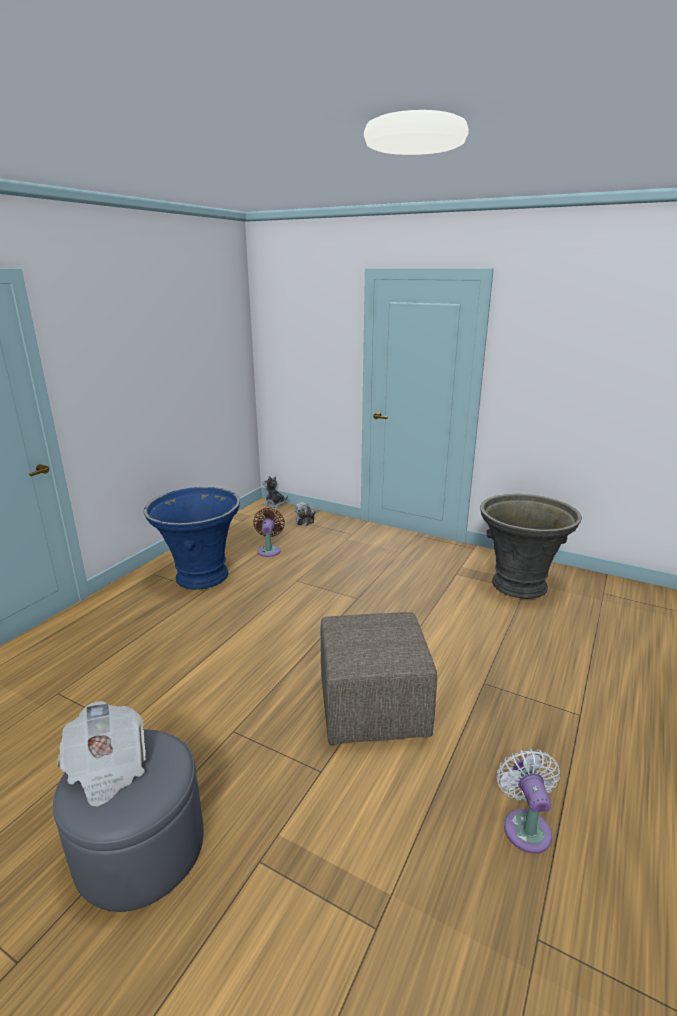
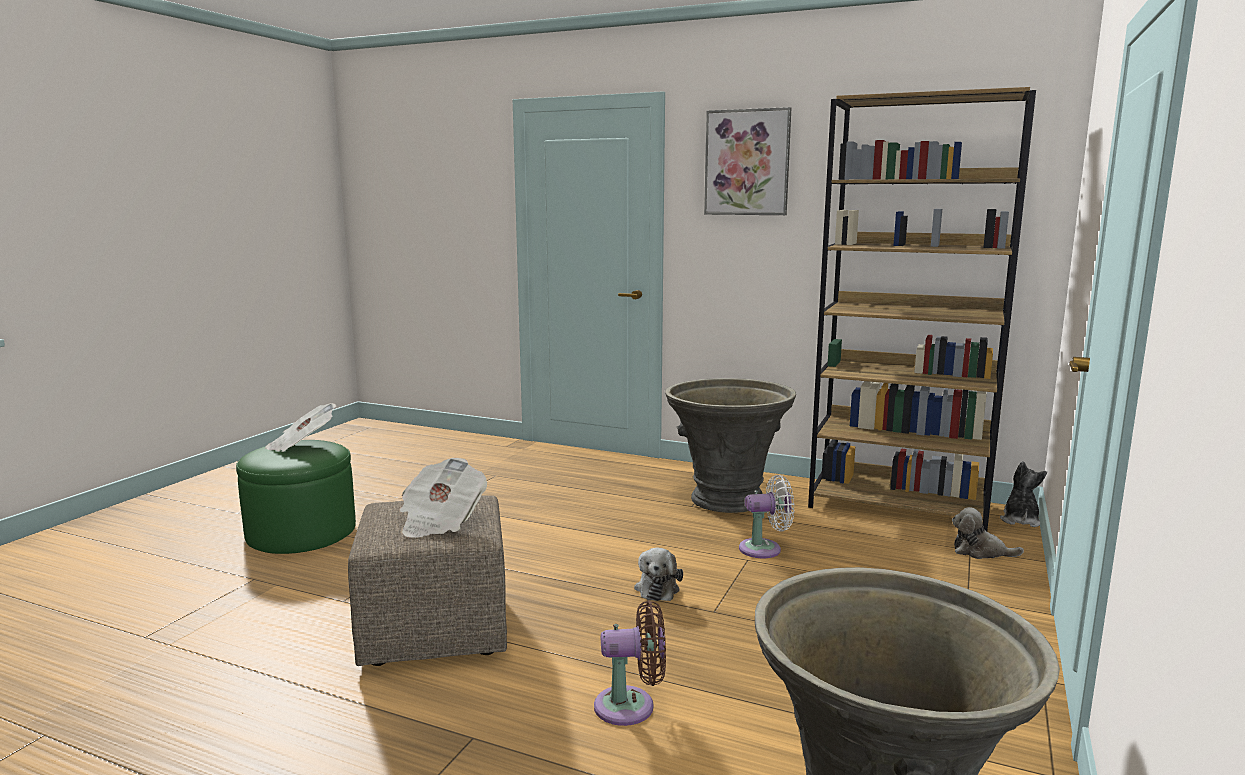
camera: 85 degrees right, 10 degrees down
(104, 332) = (747, 162): none -> picture
(140, 847) = (301, 532): grey ottoman -> green ottoman
(200, 576) = (726, 499): blue planter -> grey planter
(240, 526) = (899, 505): none -> brown bookcase
(269, 550) = (835, 532): brown fan -> brown fan (631, 706)
(326, 614) = (657, 588): none -> plush toy
(384, 631) = (440, 521): none -> newspaper
(525, 826) = (177, 746): white fan -> white fan (764, 549)

